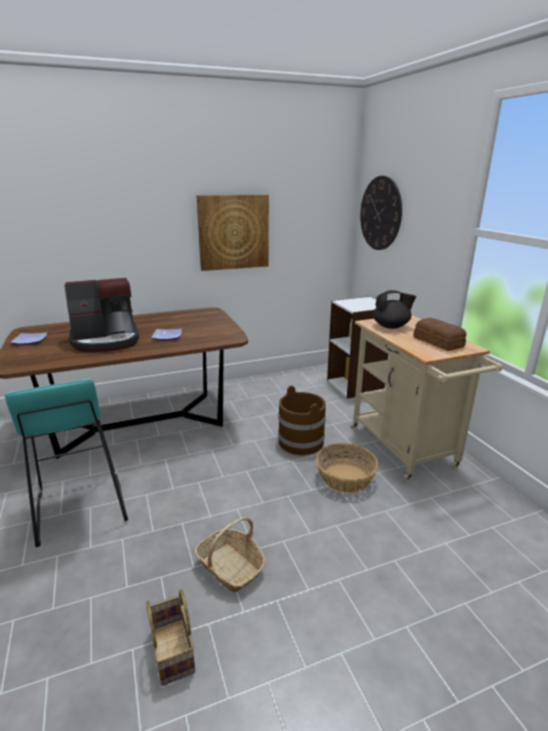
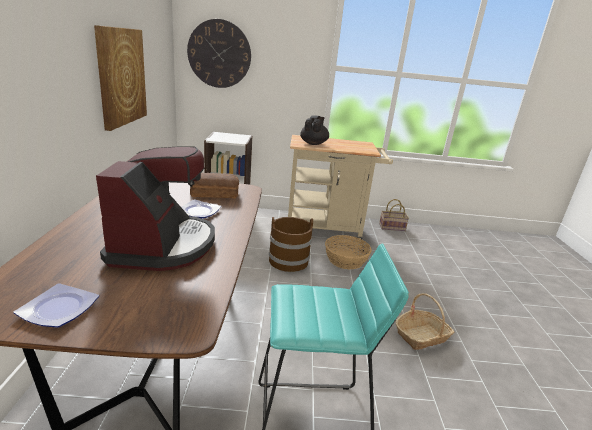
camera: 70 degrees left, 0 degrees up
(174, 651) = (495, 382): basket -> basket (392, 227)
(438, 342) = (351, 144): bread -> bread (214, 193)

